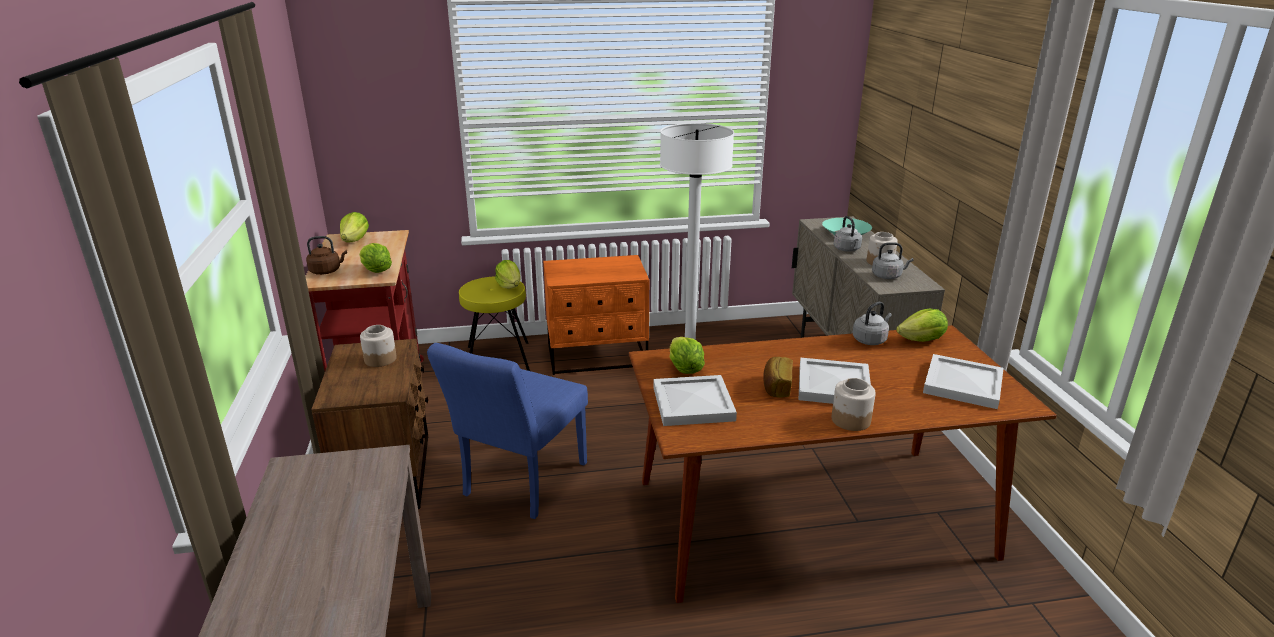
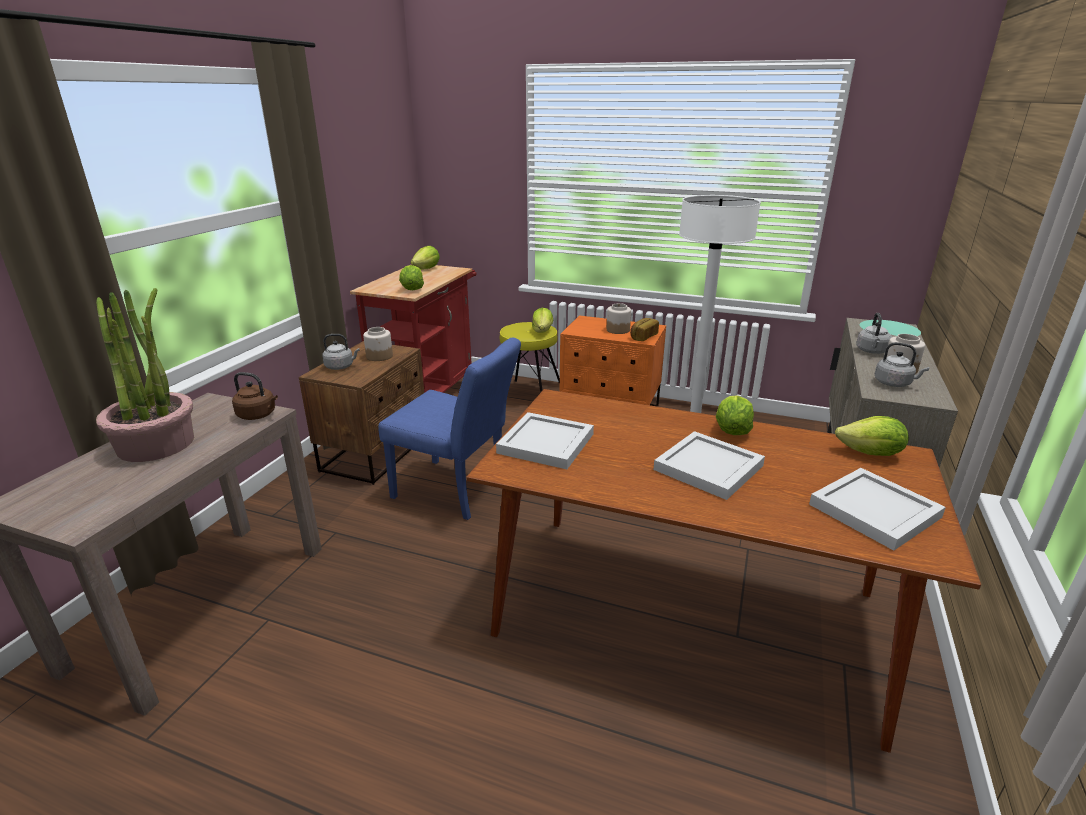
camera: 30 degrees right, 0 degrees up
(301, 532) = (156, 443): none -> potted plant
(327, 271) = (381, 284): brown kettle -> brown kettle (258, 415)
(519, 484) = (457, 491): blue chair -> blue chair turned 120 degrees counterclockwise
(684, 369) = (574, 414): lettuce -> lettuce (731, 430)
(776, 387) = (644, 452): bread -> bread (643, 337)
(850, 420) = (687, 504): jar -> jar (618, 330)
(870, 340) = (804, 438): grey kettle -> grey kettle (341, 366)

